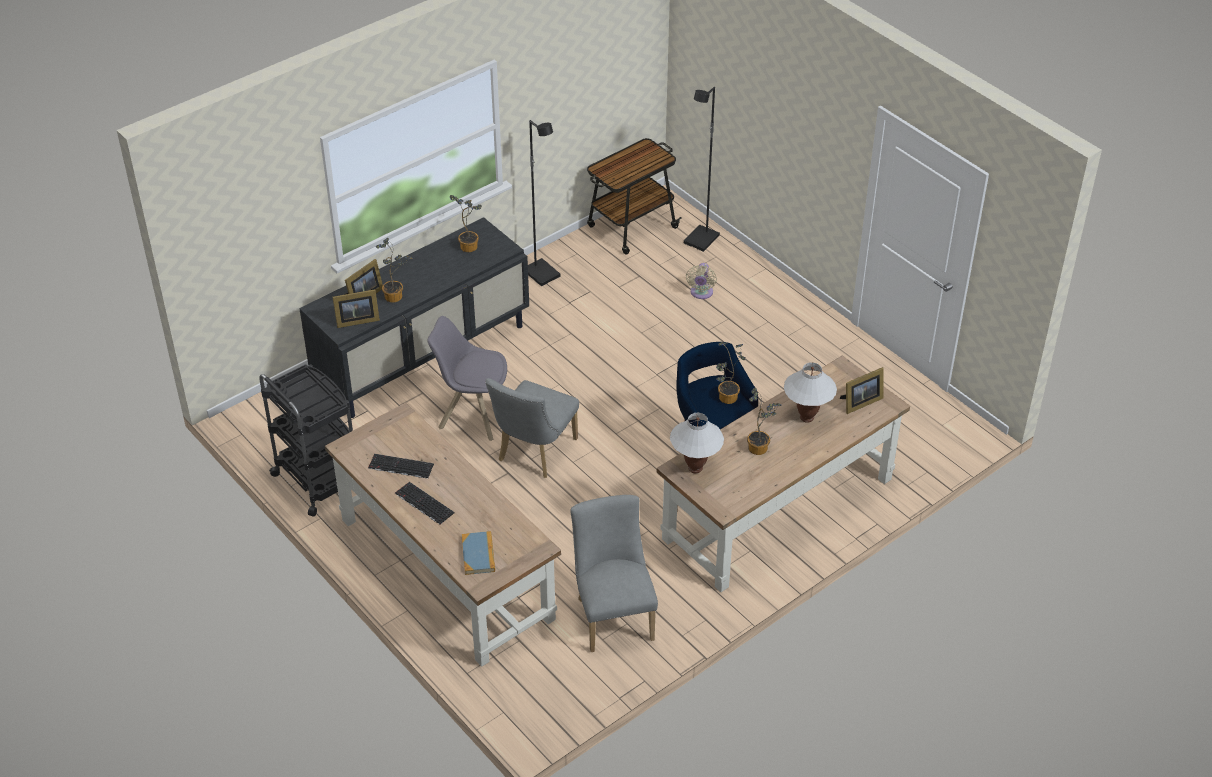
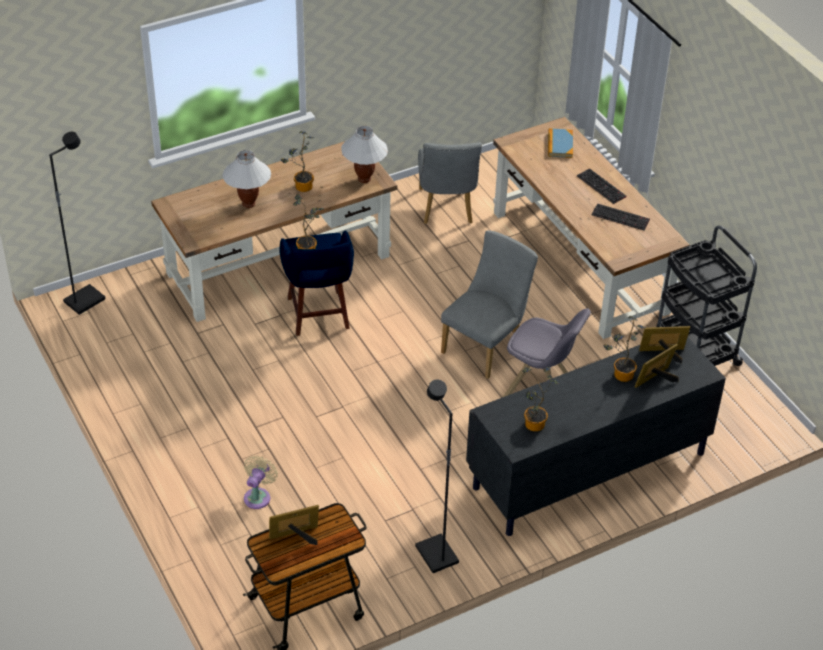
camera: 170 degrees left, 0 degrees up
(702, 240) = (227, 572): black floor lamp -> black floor lamp (84, 300)
(860, 402) = (194, 209): picture frame -> picture frame (296, 537)

